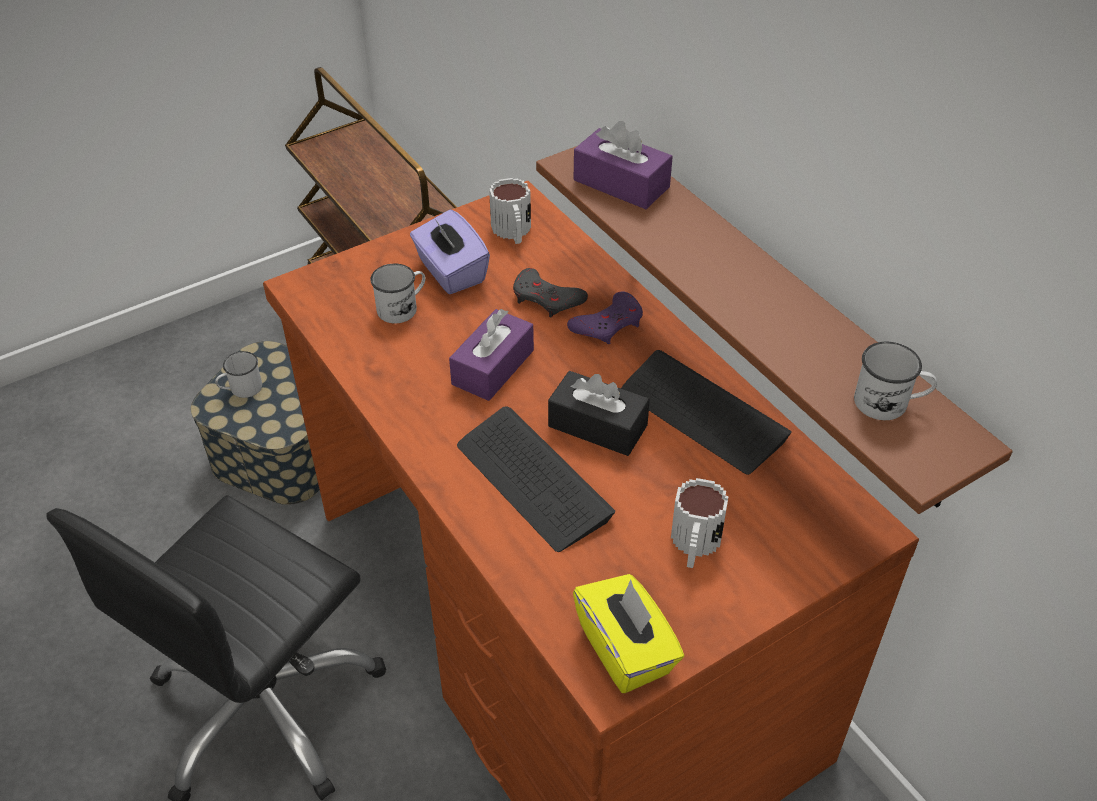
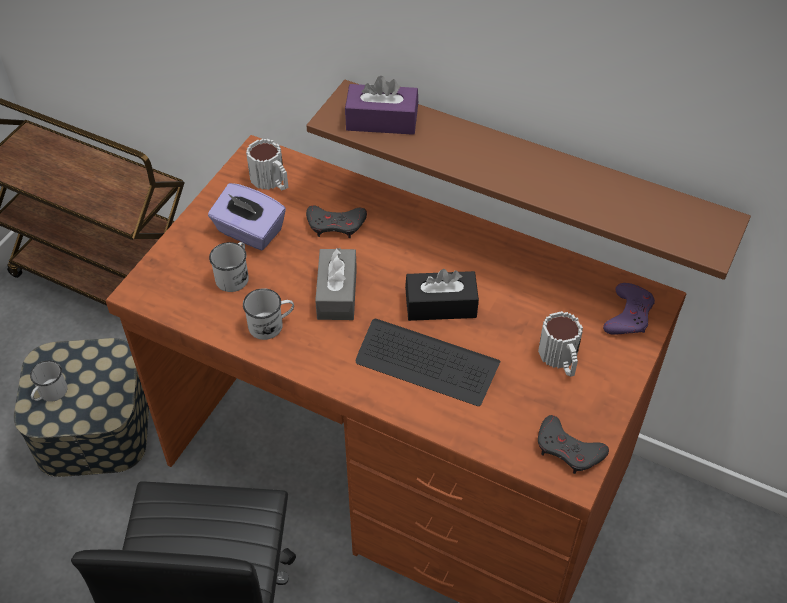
camera: 30 degrees left, 5 degrees up
(493, 367) = (337, 293): purple tissue box -> grey tissue box
(608, 324) = (394, 226): purple game controller -> purple game controller (628, 315)
(626, 650) = (568, 449): yellow tissue box -> grey game controller
(702, 414) = (502, 266): keyboard -> none
(889, 403) = (664, 214): white mug -> white mug (271, 325)

